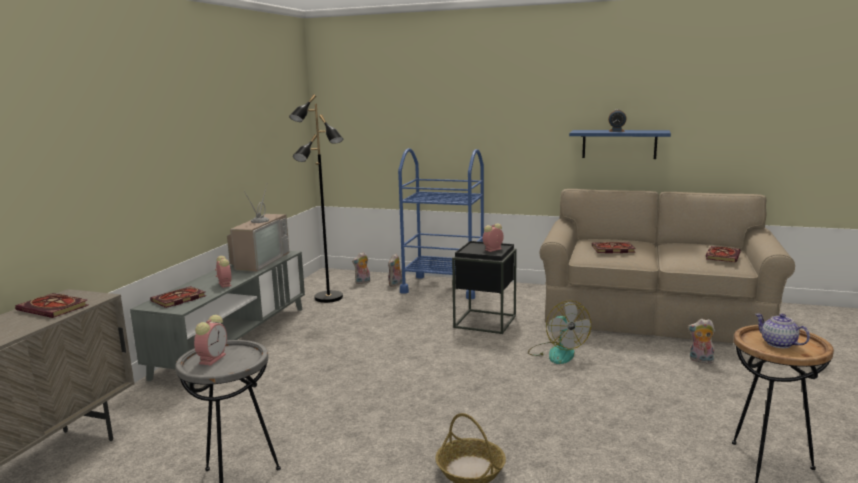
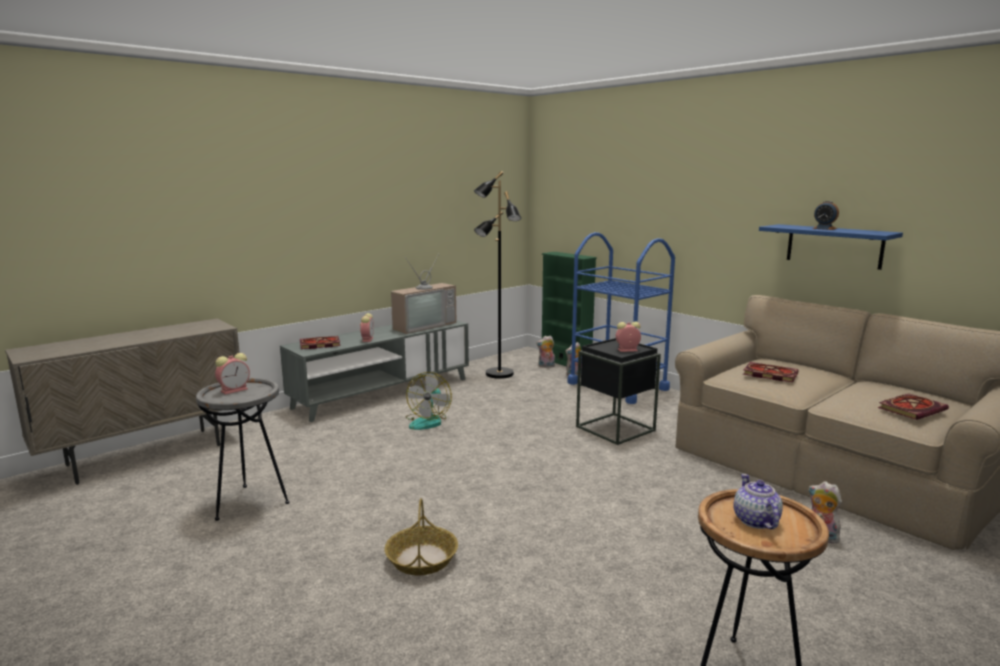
camera: 30 degrees right, 0 degrees up
(55, 308) = (185, 329): book -> none
(375, 275) = (565, 362): none -> green bookcase
(557, 353) = (651, 478): fan -> fan (428, 421)

